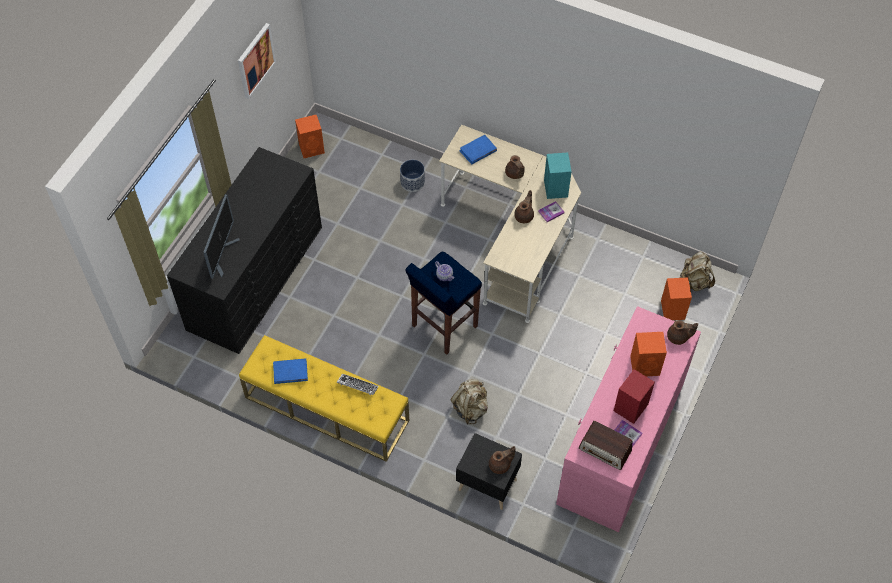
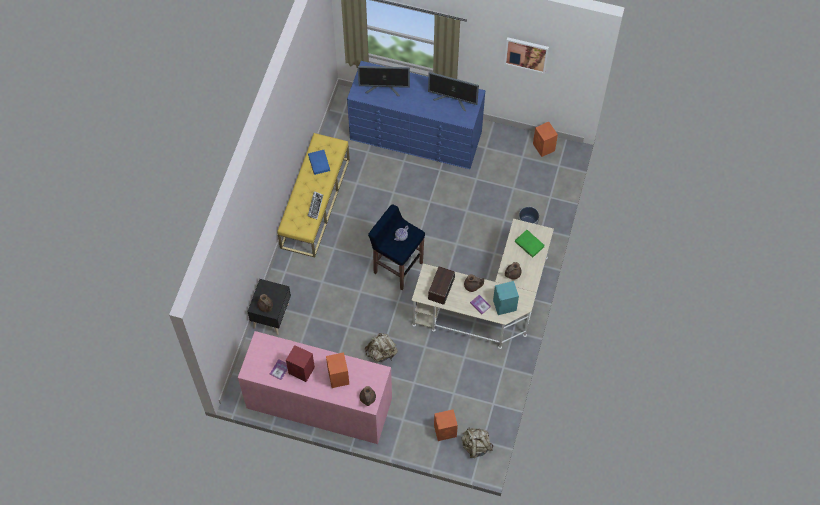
camera: 80 degrees right, 5 degrees up
(255, 277) = (416, 136): black dresser -> blue dresser
(263, 182) = (453, 100): none -> monitor
(470, 408) = (331, 296): beige backpack -> beige backpack (381, 353)
(478, 151) = (529, 244): blue book -> green book
(605, 450) = (264, 356): radio -> radio (441, 288)

